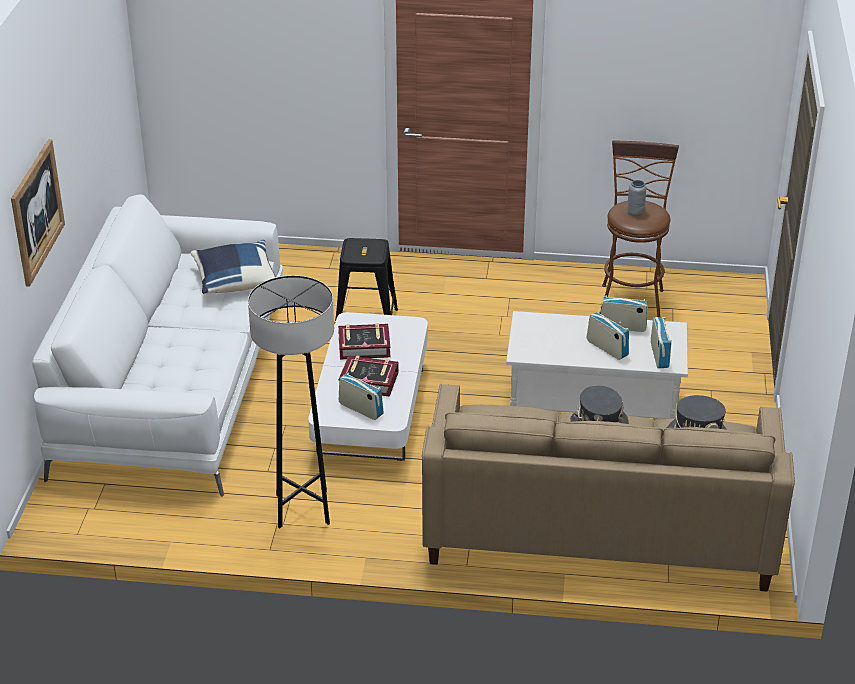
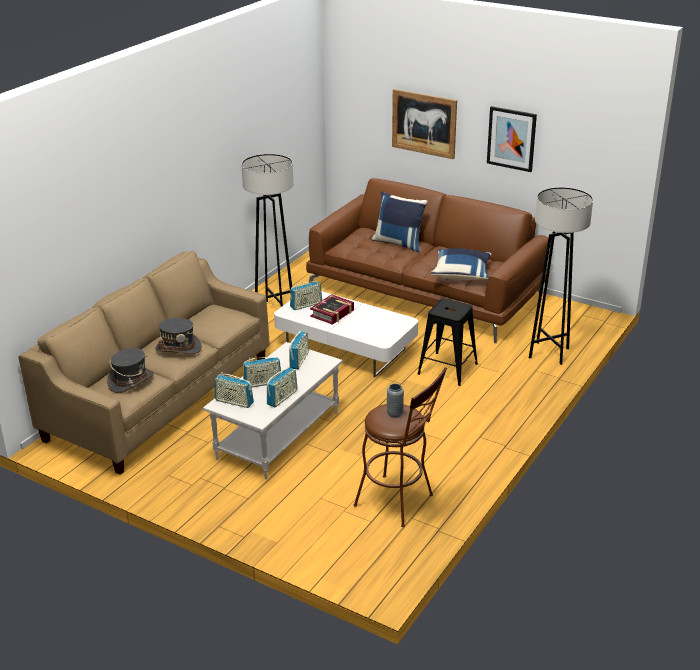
camera: 115 degrees right, 5 degrees down
(82, 133) = (511, 138): none -> picture
(161, 350) = (399, 243): none -> blue pillow
(174, 385) = (426, 293): white sofa -> brown sofa
(284, 266) = (548, 353): none -> grey floor lamp
(364, 346) = (371, 319): book -> none
(540, 338) = (299, 360): none -> radio

